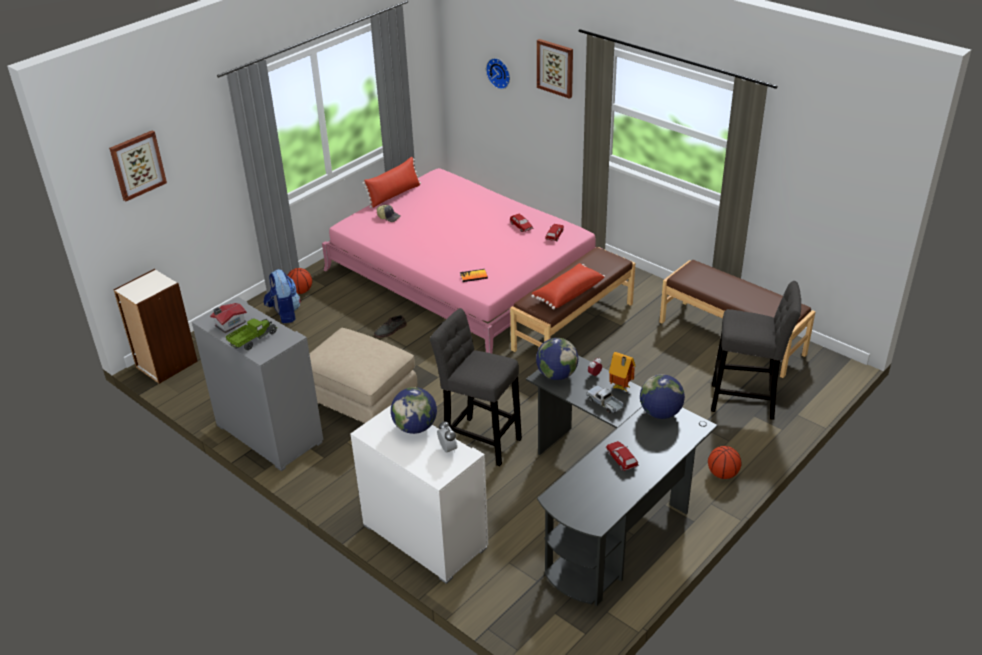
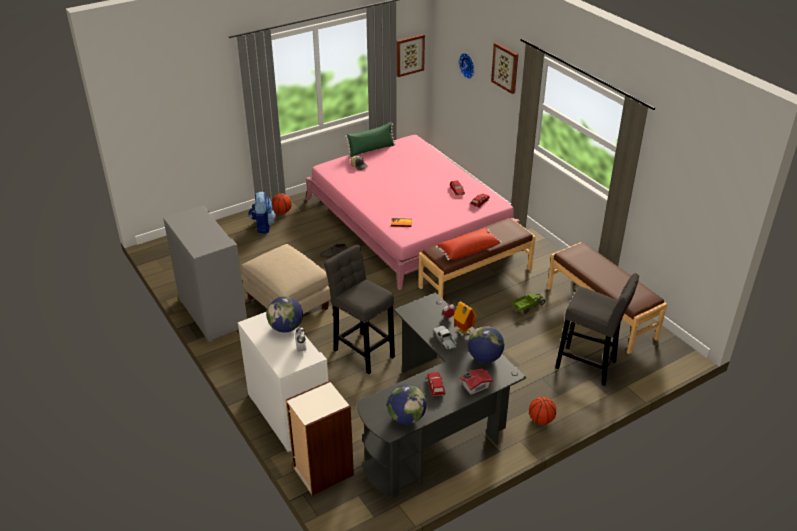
camera: 15 degrees right, 0 degrees up
(137, 165) = (158, 95): picture -> picture (409, 55)
(166, 364) = (164, 247): bookcase -> bookcase (322, 471)
(229, 324) = (187, 224): toy house -> toy house (474, 387)
(253, 340) = (198, 239): toy truck -> toy truck (528, 307)
(394, 195) = (371, 150): red pillow -> green pillow
(556, 375) = (418, 311): globe -> globe (406, 418)

